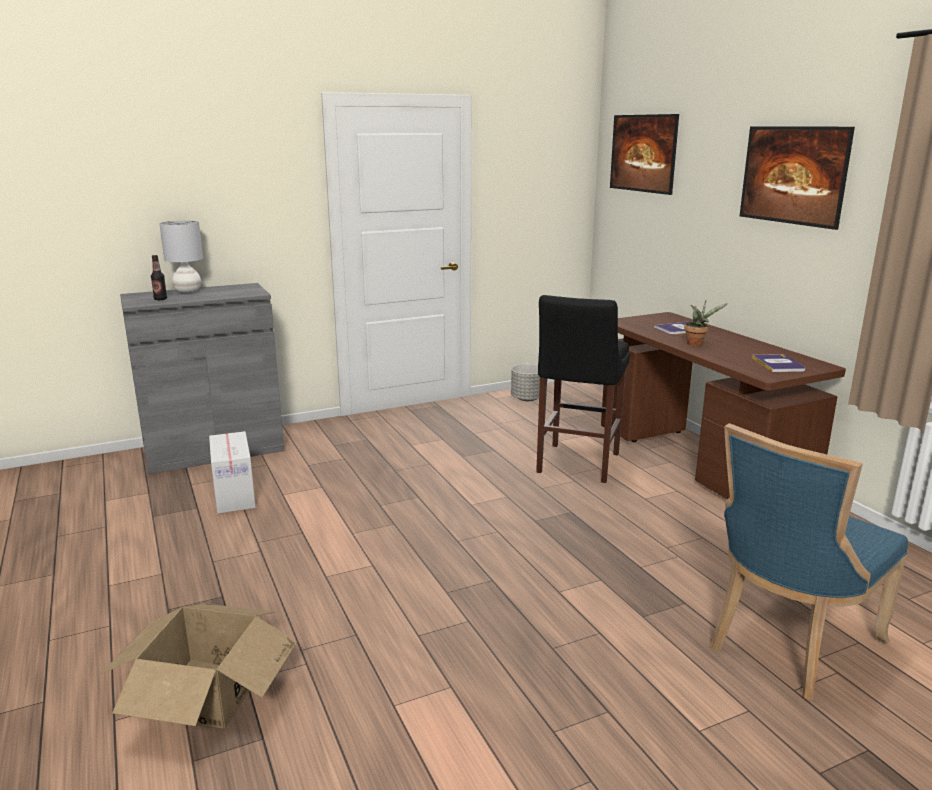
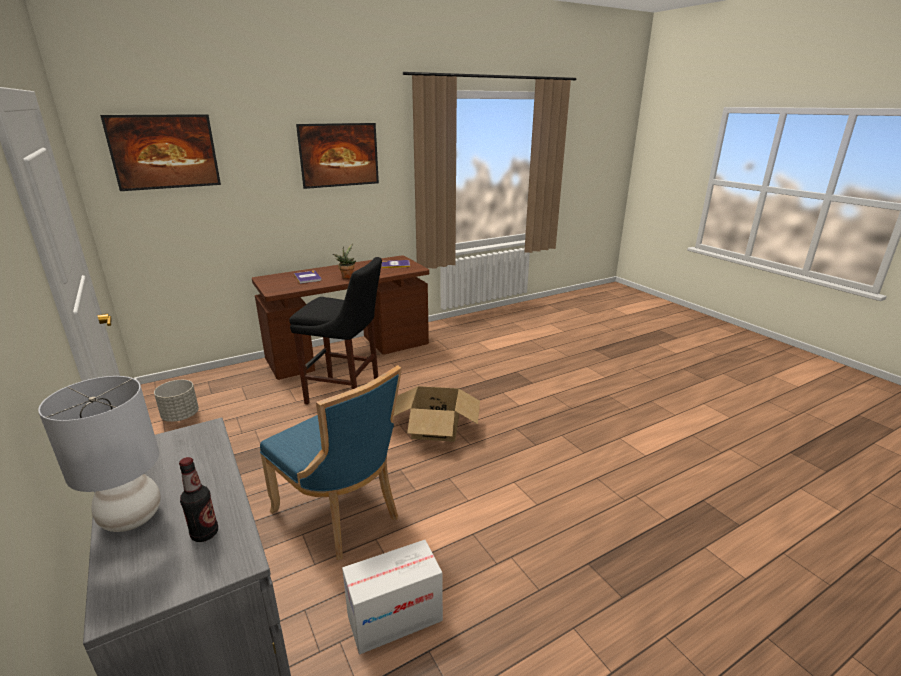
camera: 95 degrees left, 5 degrees up
(206, 691) = (689, 537): cardboard box -> cardboard box (435, 427)
(788, 643) = (538, 353): blue chair -> blue chair (341, 514)

